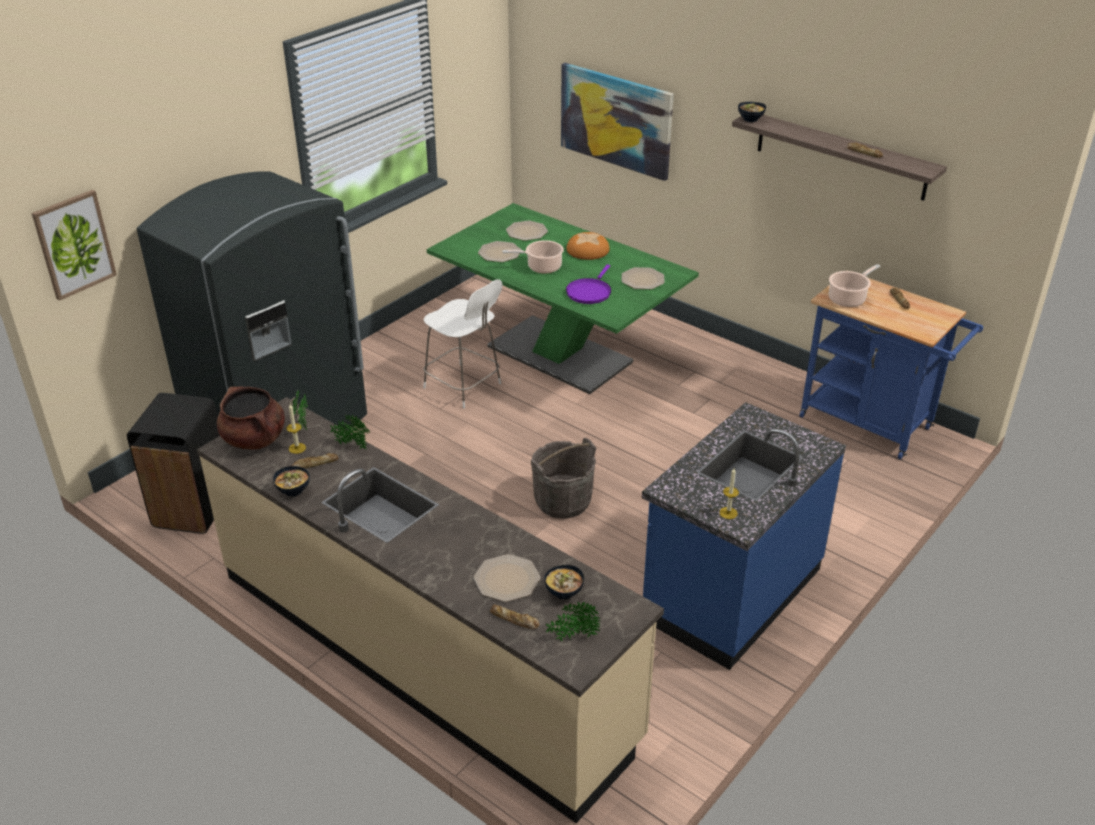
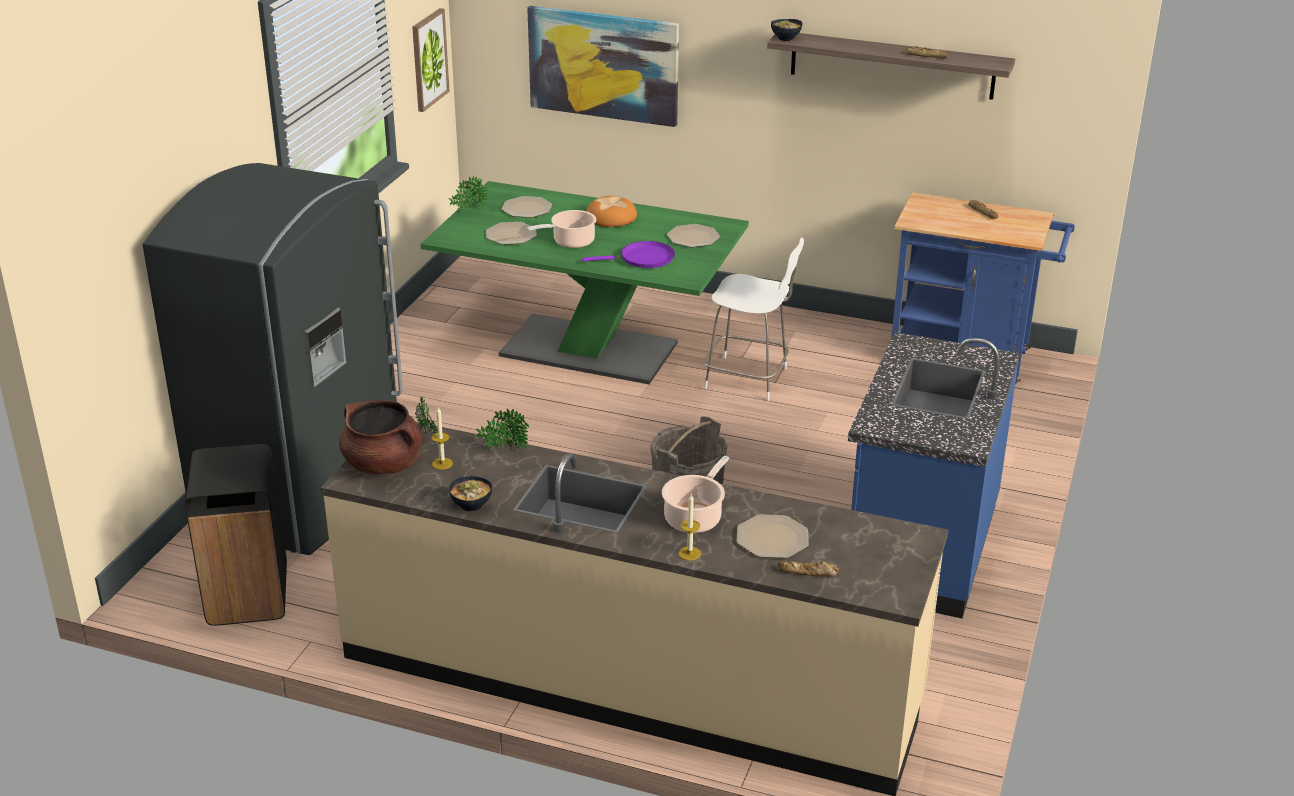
camera: 20 degrees left, 5 degrees down
(74, 244) = (81, 271): picture -> picture (429, 59)
(315, 464) = (476, 474): bread -> none
(464, 387) = (498, 403): white chair -> white chair (749, 379)
(564, 592) = (840, 537): bowl -> none
(573, 637) = (877, 574): potted plant -> potted plant (468, 209)
(589, 292) = (643, 259): purple frying pan -> purple frying pan turned 105 degrees counterclockwise
(728, 513) = (948, 435): candle -> candle (689, 553)
(848, 299) = (931, 218): cooking pot -> cooking pot (695, 517)

